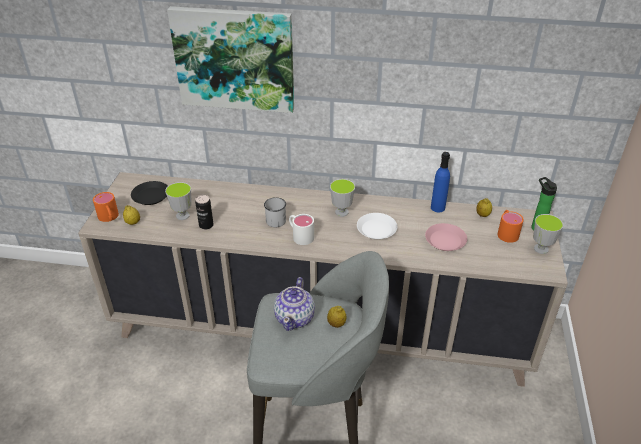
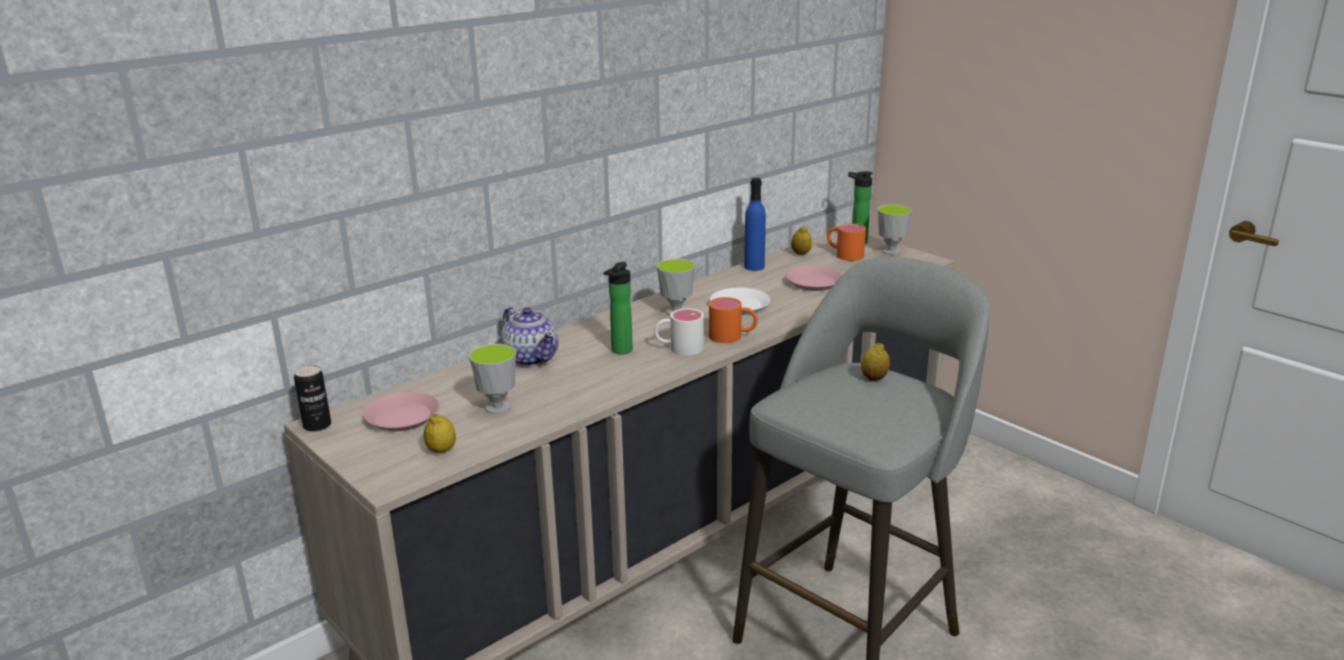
camera: 50 degrees left, 15 degrees down
(109, 218) = (390, 466): orange mug -> orange mug (733, 336)
(151, 196) = (403, 417): black plate -> pink plate
(206, 225) = (551, 398): can -> can (317, 425)
(234, 59) = (478, 119): picture -> none
(275, 219) = (620, 351): white mug -> bottle
(295, 317) = (831, 397): teapot -> teapot (531, 358)

